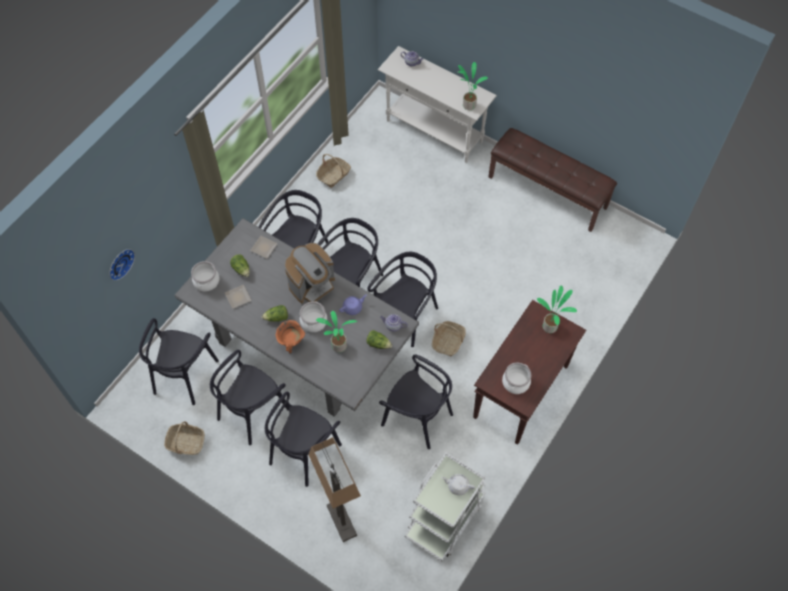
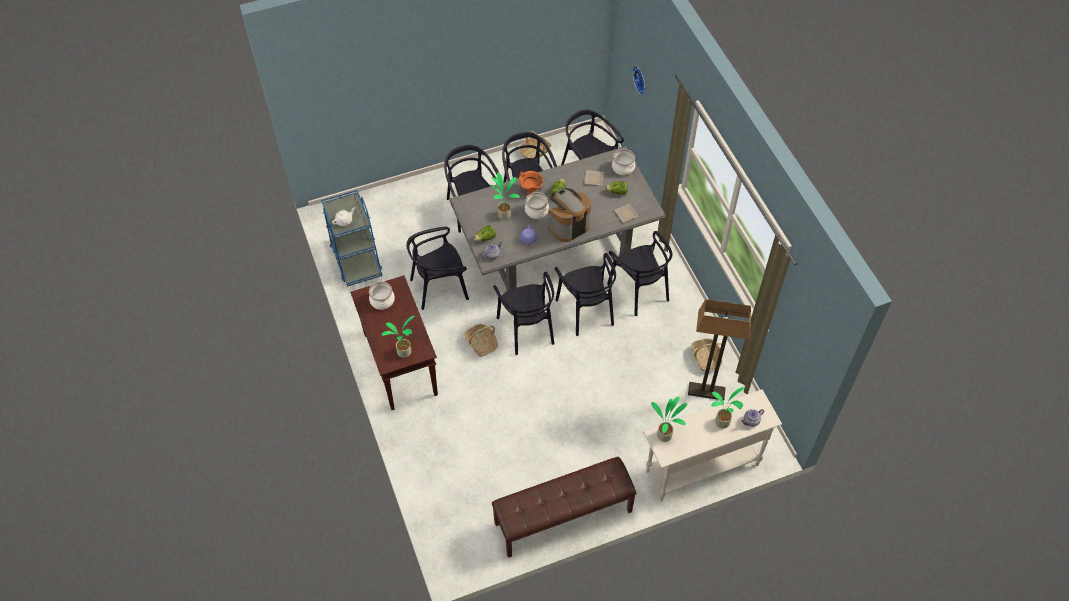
camera: 125 degrees right, 5 degrees down
(312, 285) = (568, 225): coffee machine -> coffee machine turned 60 degrees clockwise
(341, 520) = (407, 204): floor lamp -> floor lamp (706, 391)
(428, 78) = (722, 423): none -> potted plant
(444, 518) = (356, 259): white cart -> blue cart

